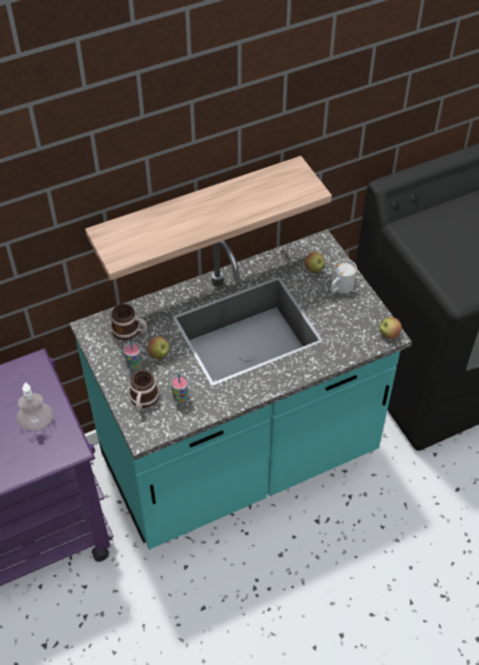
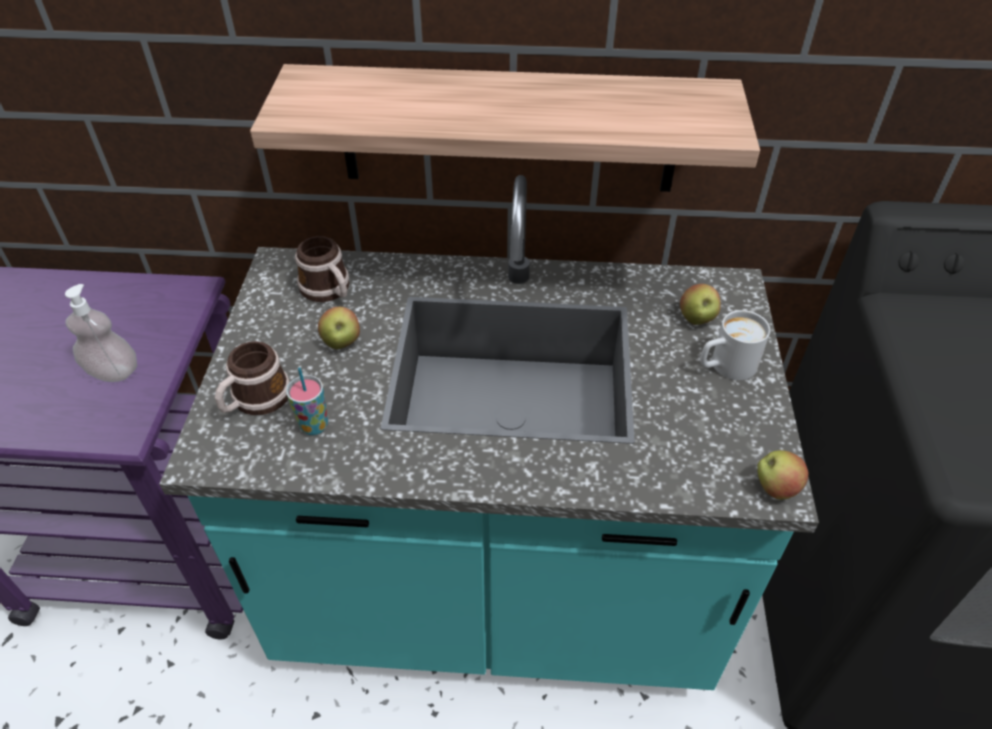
camera: 30 degrees right, 5 degrees down
(134, 365) = (290, 342): cup -> none

